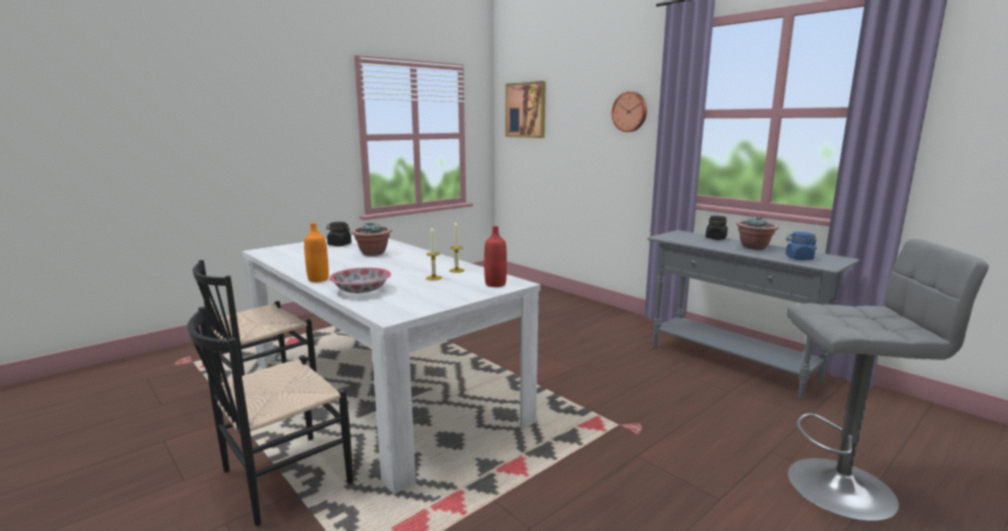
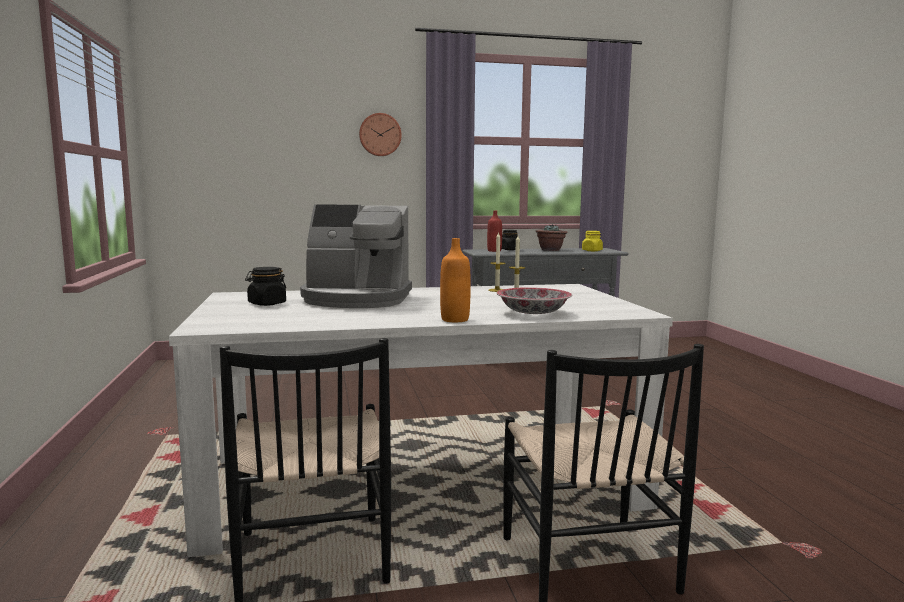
camera: 60 degrees left, 5 degrees down
(373, 253) = (357, 299): potted plant -> coffee machine
(495, 284) = (566, 289): red bottle -> red bottle (494, 251)
(526, 110) = (210, 126): picture -> none
(799, 258) = (592, 250): blue jar -> yellow jar
(842, 488) = (718, 381): grey stool -> none

